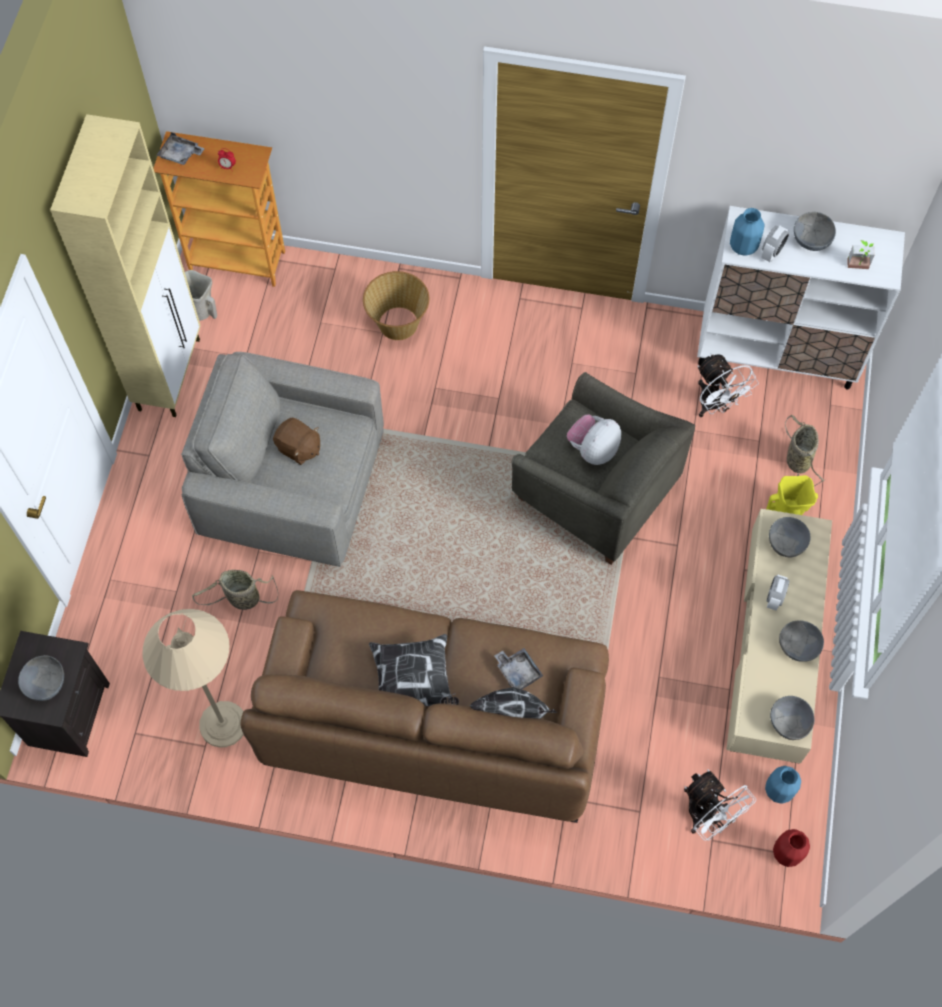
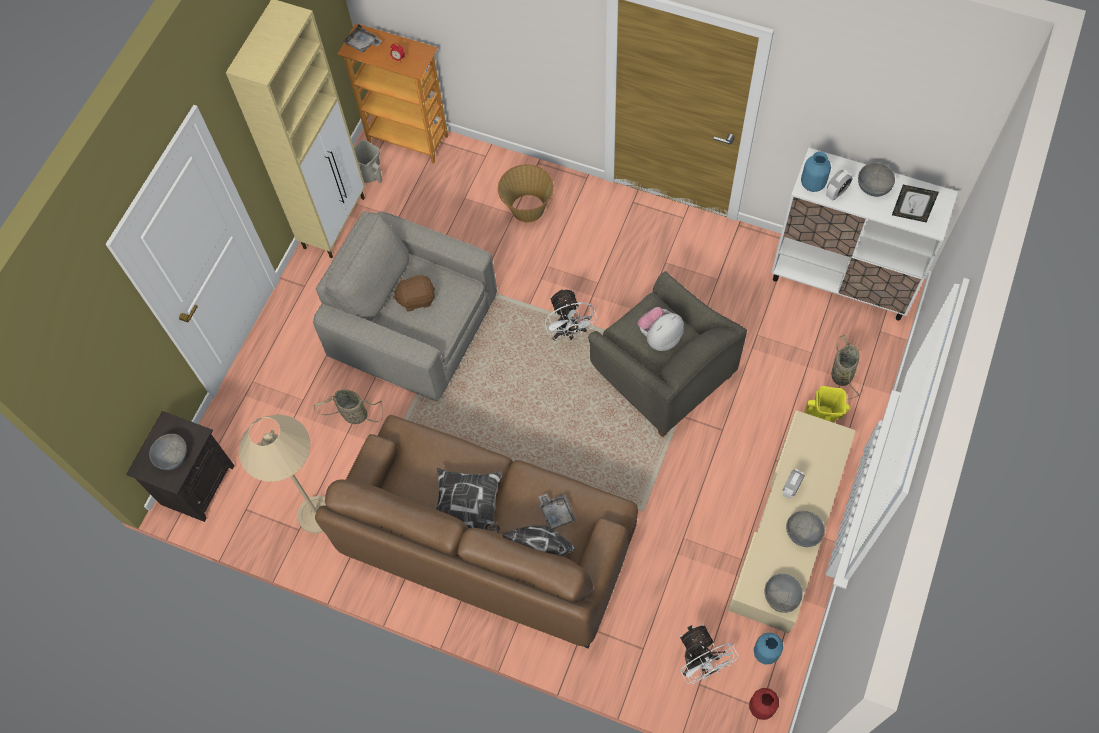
camera: 15 degrees right, 0 degrees up
(298, 448) = (416, 298): brown plush toy -> brown plush toy turned 120 degrees clockwise
(715, 405) = (780, 317): white fan -> white fan (568, 332)
(787, 542) = (812, 443): grey bowl -> none
(858, 267) = (909, 216): potted plant -> picture frame

